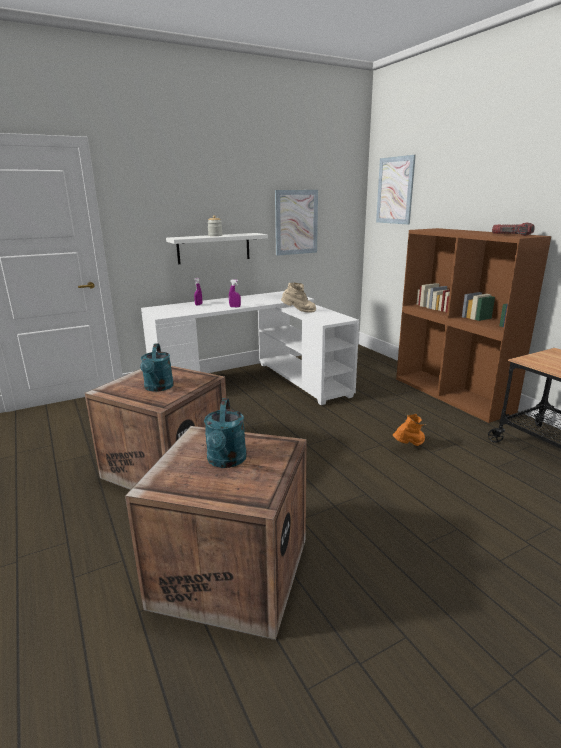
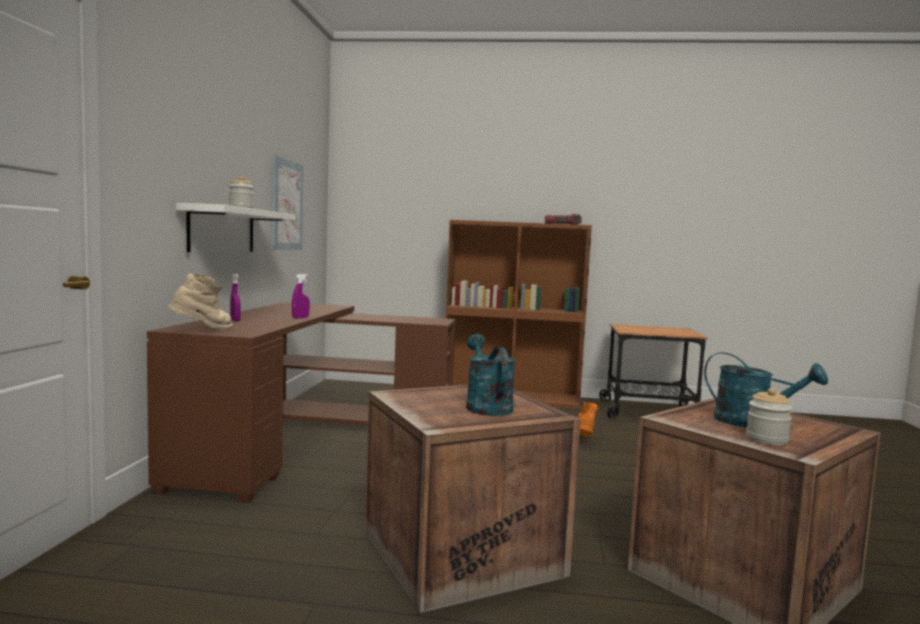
camera: 55 degrees left, 15 degrees down
(158, 388) = (486, 406): turquoise watering can -> turquoise watering can turned 135 degrees counterclockwise
(178, 472) = (766, 439): none -> jar
(255, 381) = (307, 439): white desk -> brown desk
(298, 311) = (372, 319): beige boot -> beige boot (203, 330)
(395, 190) = (381, 179): picture -> none

